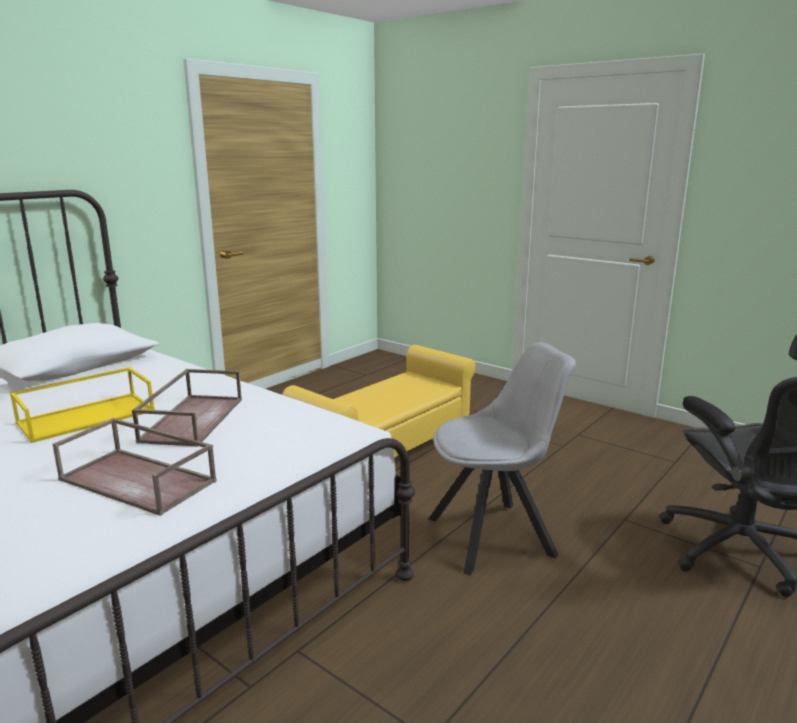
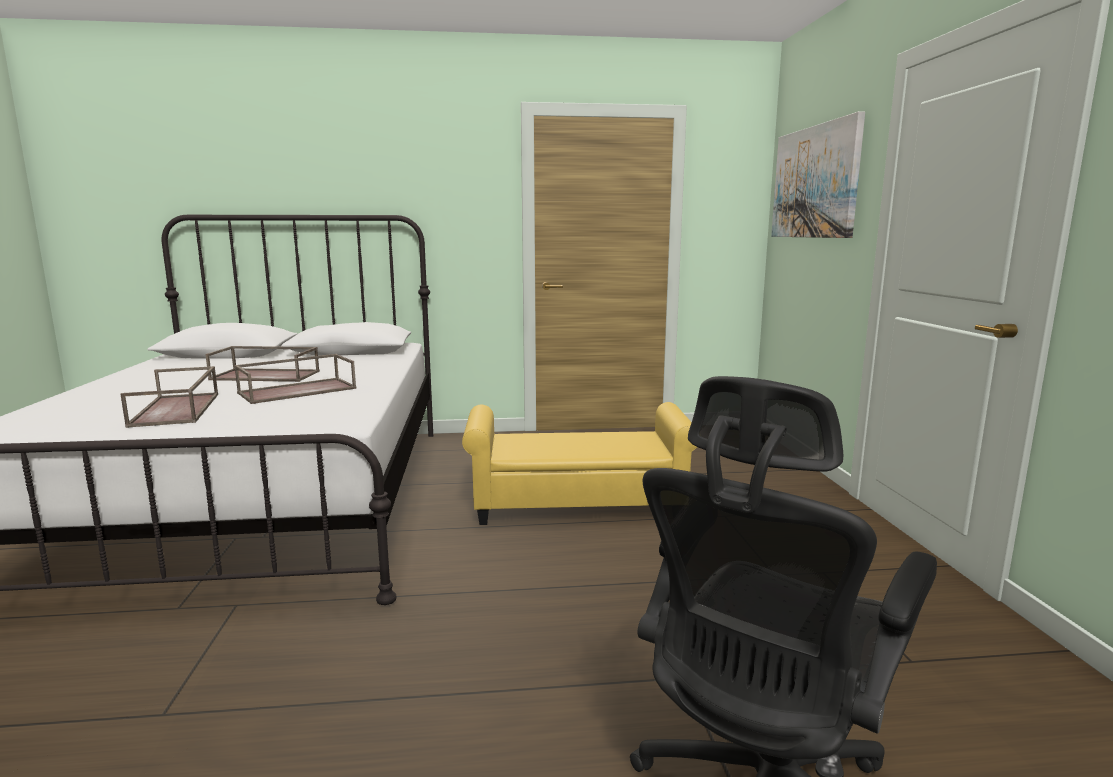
camera: 45 degrees right, 5 degrees down
(87, 416) = (267, 375): yellow tray -> brown tray
(440, 150) = (815, 182): none -> picture
(494, 536) = (516, 613): grey chair -> none

